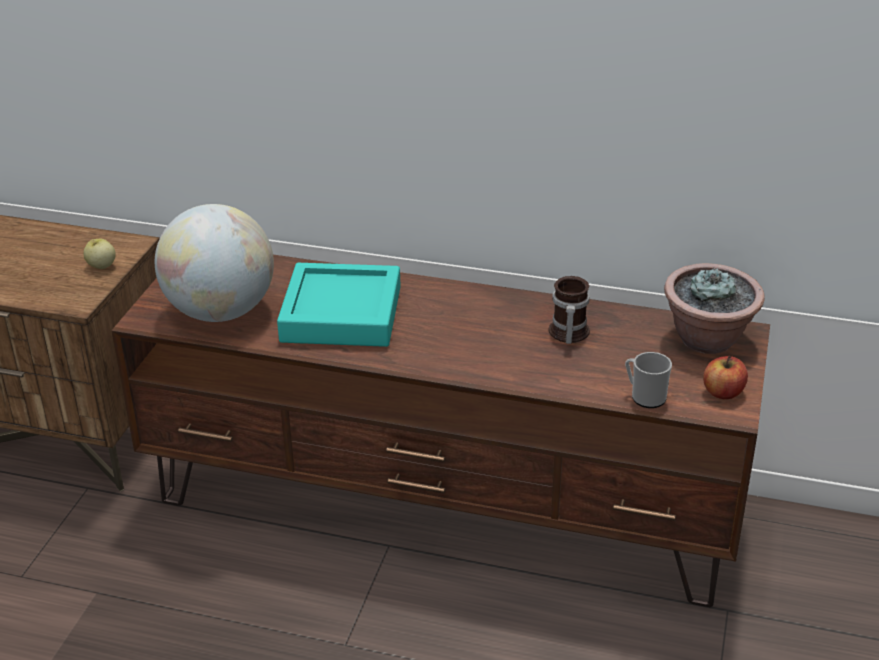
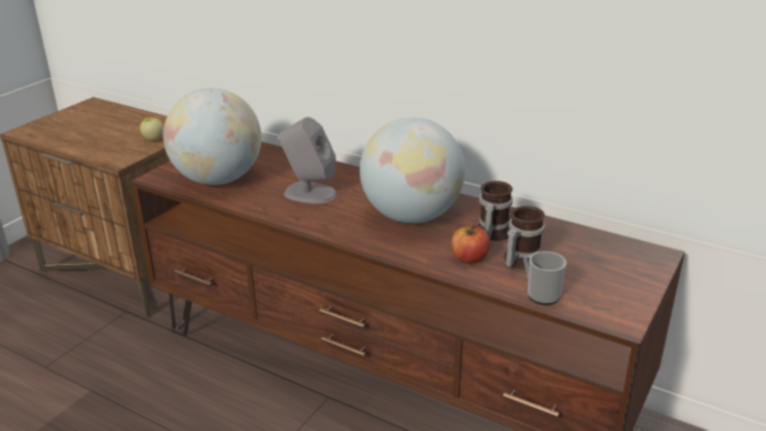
camera: 15 degrees right, 5 degrees down
(341, 314) = (309, 193): turquoise tray -> grey speaker
(472, 326) = (411, 216): none -> globe
(609, 361) = (519, 260): none -> mug
(708, 340) = (619, 255): potted plant -> none
(723, 392) = (618, 302): apple -> apple (469, 258)

